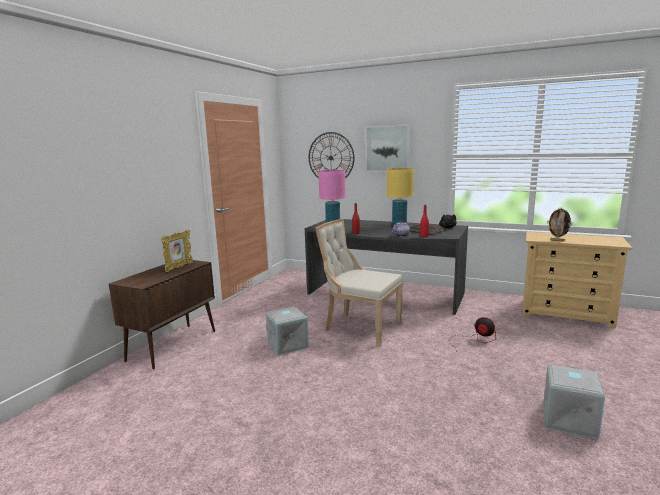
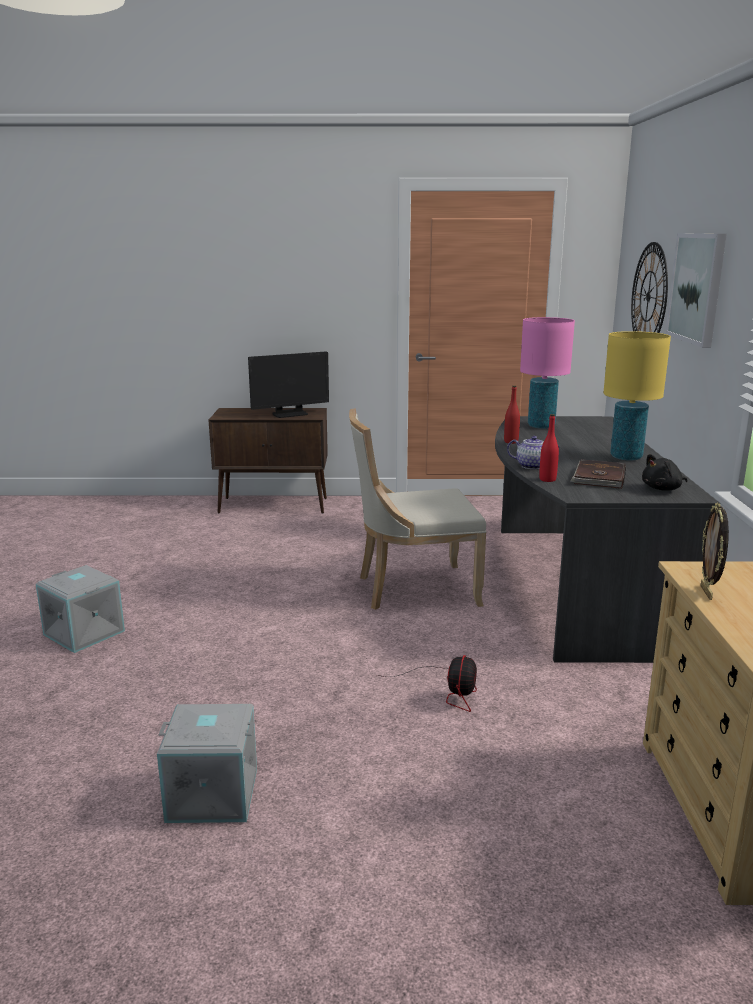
camera: 65 degrees right, 5 degrees up
(179, 267) = (290, 414): picture frame -> monitor
(287, 344) = (319, 556): grey storage box -> grey storage box (85, 632)
(359, 327) = (412, 589): beige chair -> beige chair turned 105 degrees counterclockwise

